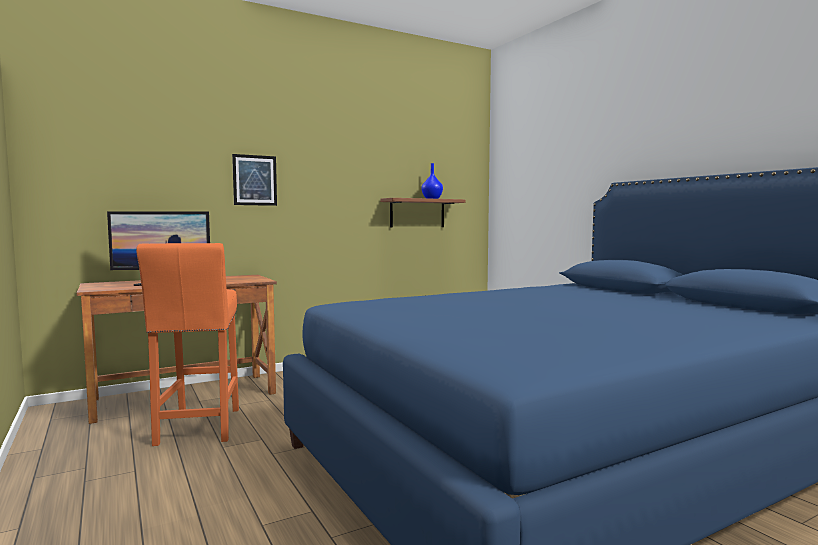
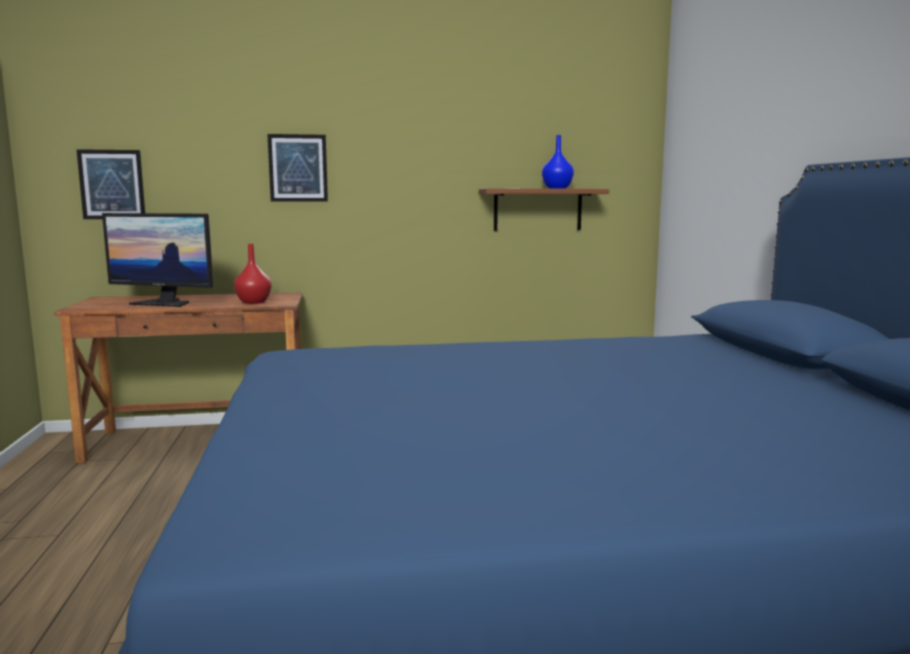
camera: 20 degrees right, 5 degrees up
(102, 189) = (112, 184): none -> picture
(198, 428) = (172, 488): orange stool -> none
(237, 280) = (253, 302): none -> red vase

